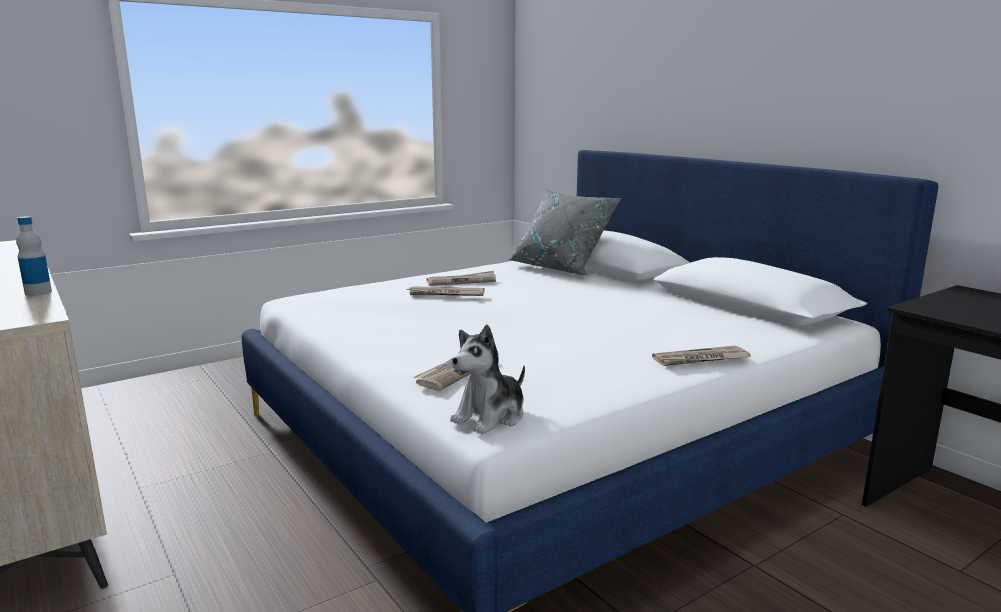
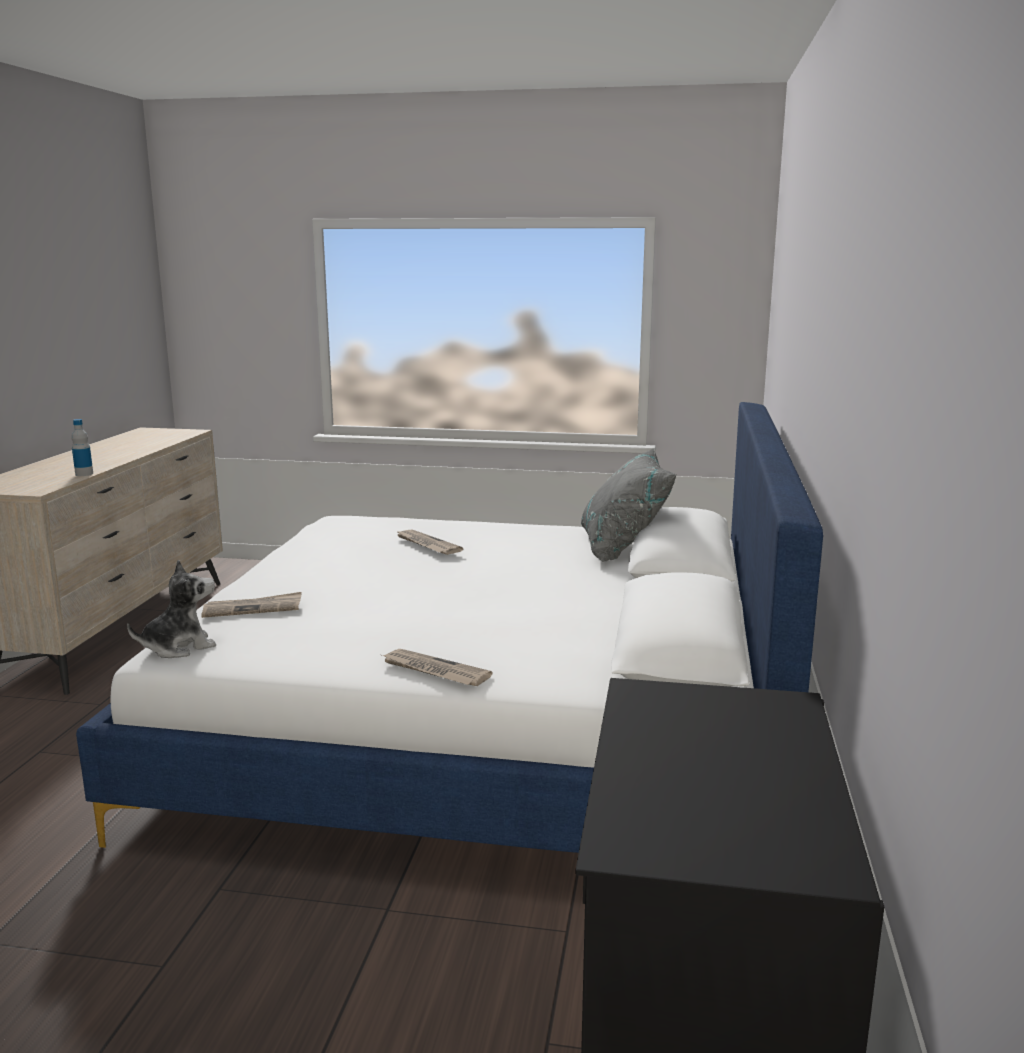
camera: 45 degrees right, 0 degrees up
(462, 281) = (487, 536): newspaper -> none
(490, 417) = (179, 647): plush toy -> plush toy turned 150 degrees clockwise

